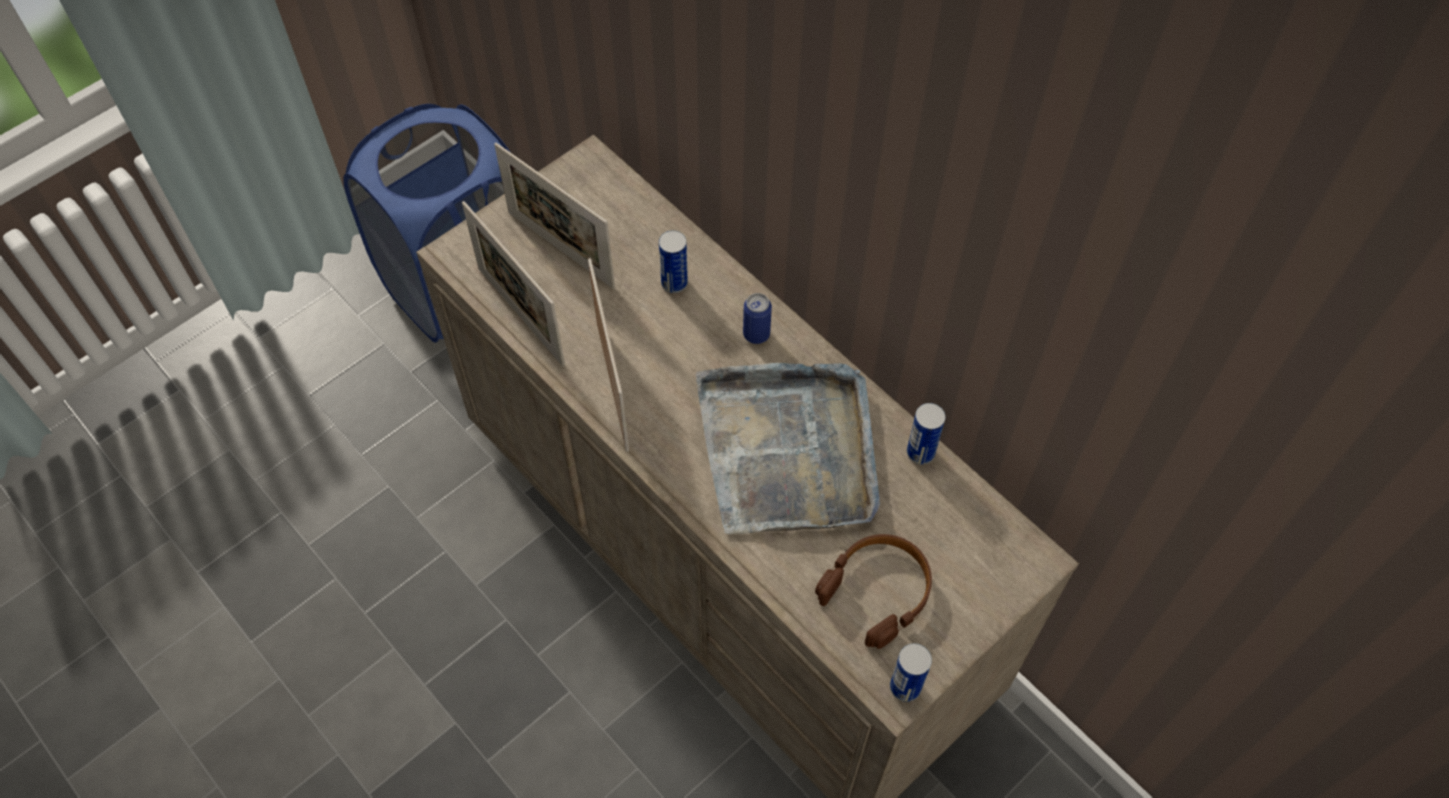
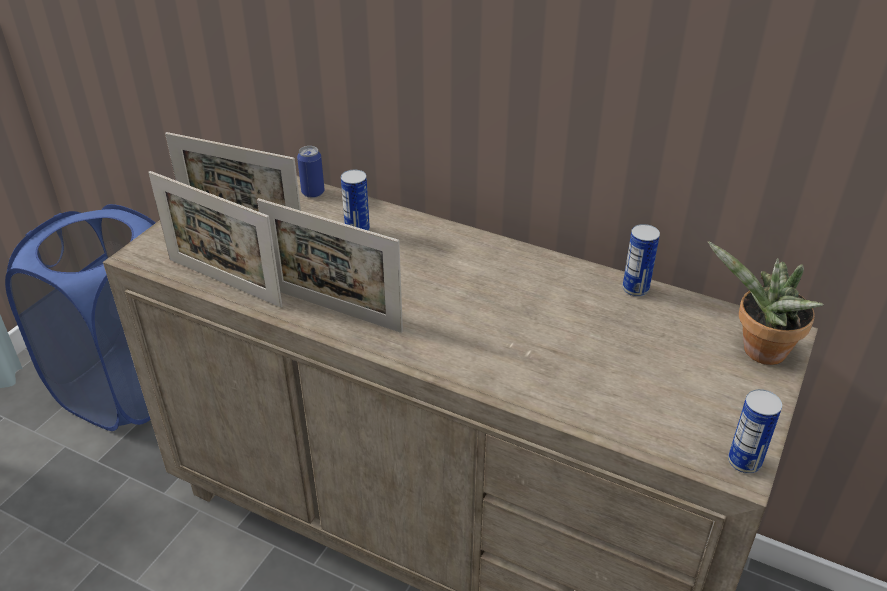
camera: 20 degrees left, 20 degrees down
(612, 385) = (335, 310): picture frame -> picture frame turned 150 degrees clockwise
(756, 334) = (447, 247): can -> can (313, 192)
(788, 450) = (522, 315): grey tray -> none
(878, 591) = (667, 394): brown headphones -> none
(997, 573) = (758, 352): none -> potted plant

